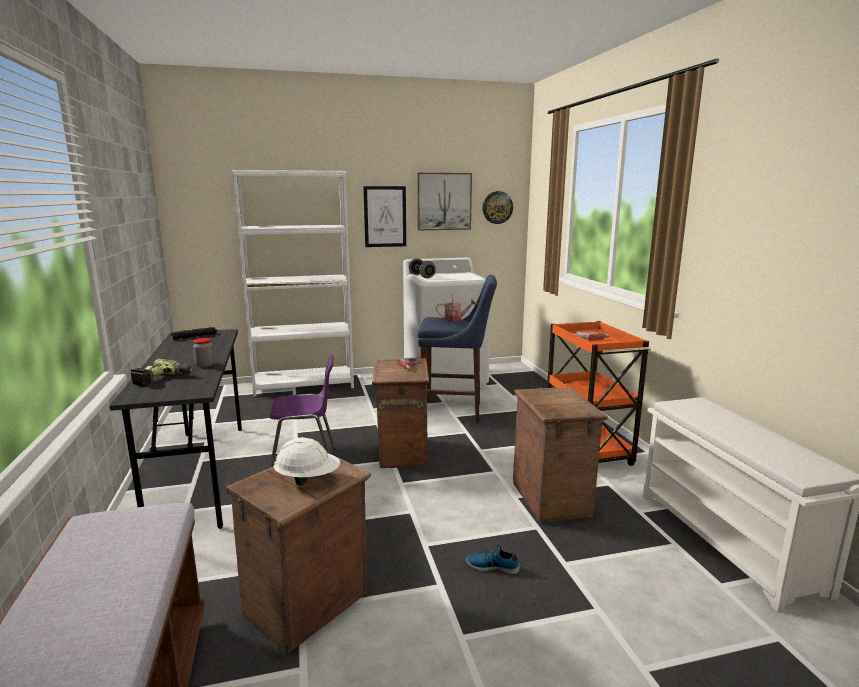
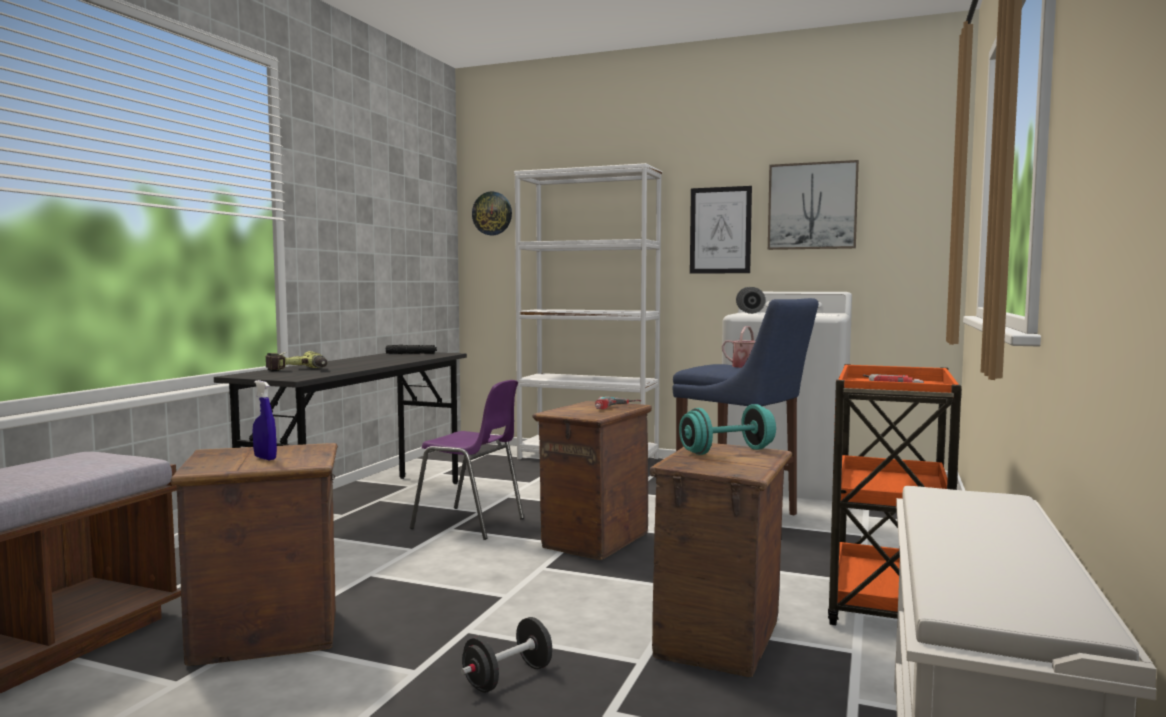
camera: 35 degrees right, 10 degrees down
(205, 365) = (358, 367): jar -> none
(308, 479) = (265, 458): white hard hat -> blue spray bottle
(492, 566) = (508, 677): shoe -> black dumbbell
(497, 207) = (906, 213): wall clock -> wall clock (492, 213)
(550, 395) = (727, 451): none -> turquoise dumbbell

